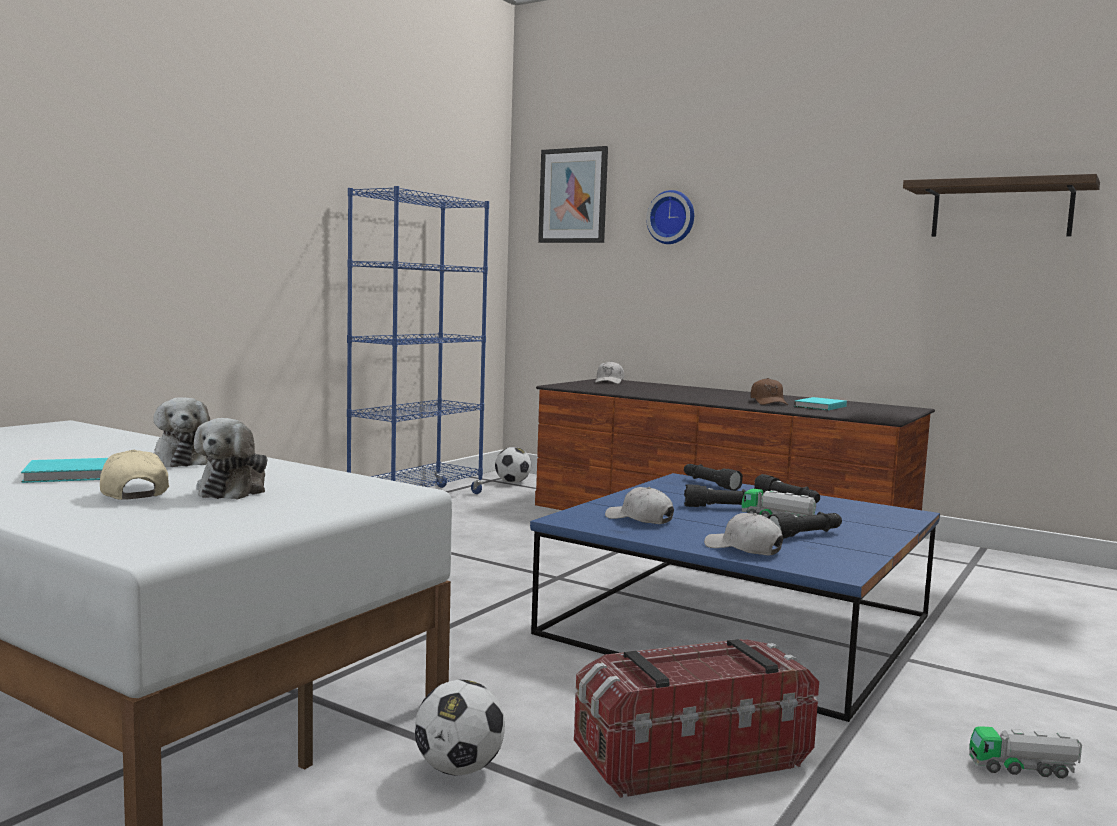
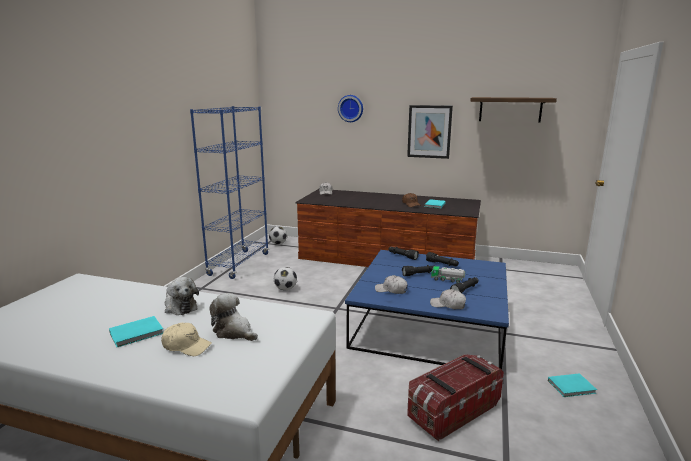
camera: 15 degrees left, 10 degrees up
(133, 493) = (186, 346): beige cap -> beige cap turned 150 degrees clockwise
(234, 490) = (234, 332): plush toy -> plush toy turned 135 degrees clockwise
(458, 769) = (364, 441): football -> football (285, 289)
(573, 195) = (296, 95): picture -> picture (429, 131)
(1022, 768) = (572, 387): toy truck -> turquoise book

